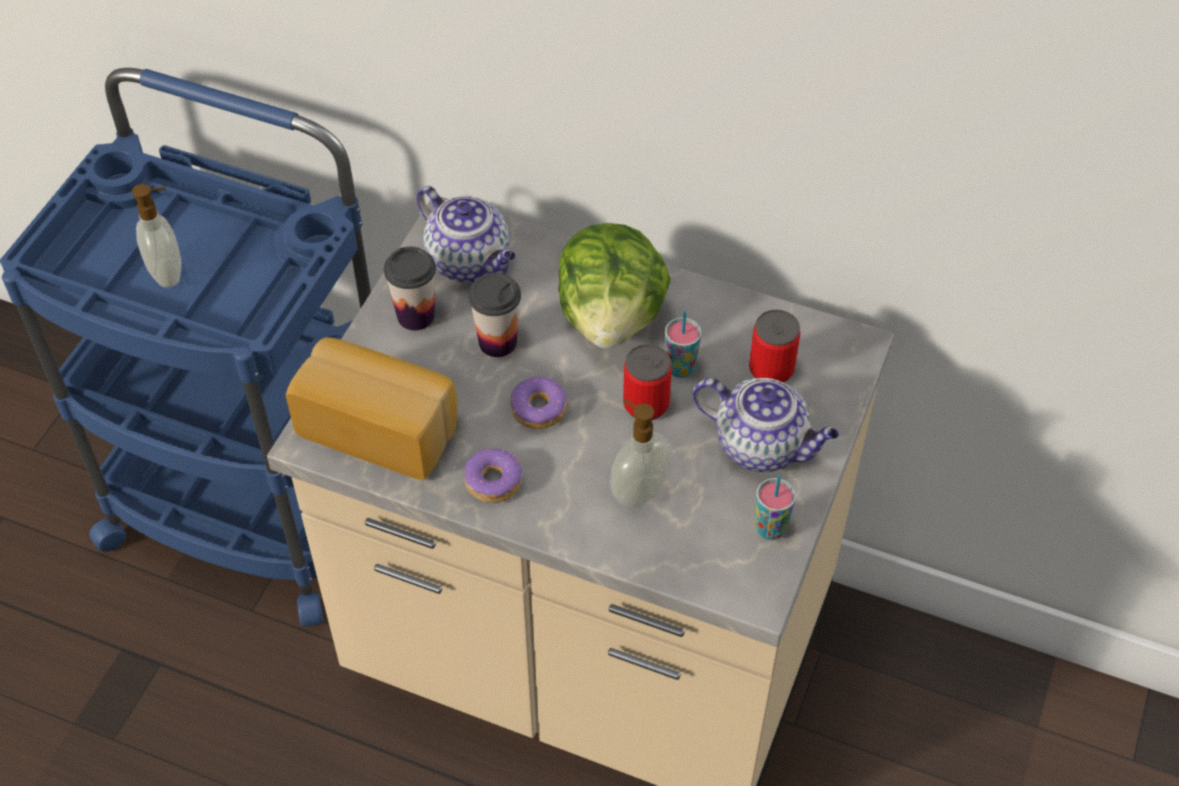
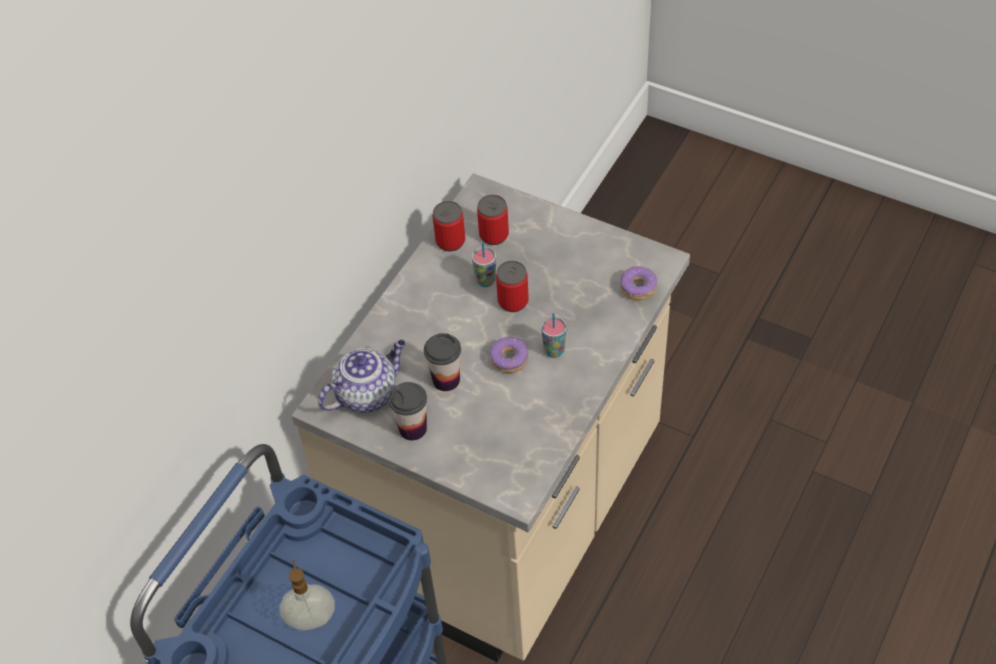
camera: 80 degrees left, 0 degrees up
(380, 425) = (511, 452): bread -> none
(493, 481) = (566, 388): donut -> donut (638, 288)
(611, 318) = (435, 314): lettuce -> none
(638, 490) = (581, 311): soap dispenser -> none
(749, 319) = (450, 241): none -> can
(762, 446) = (554, 246): teapot -> none
(770, 529) = (616, 249): cup -> cup (554, 351)

